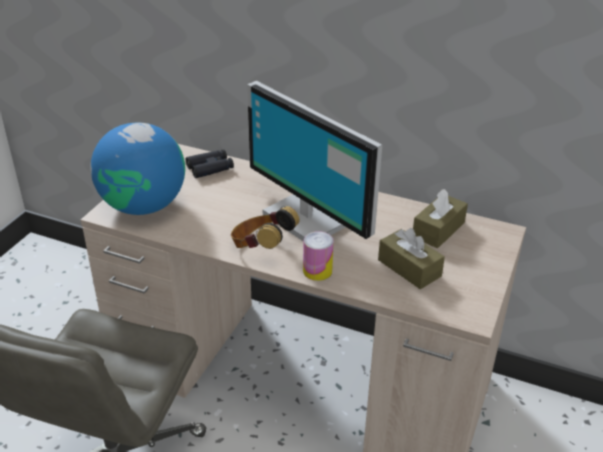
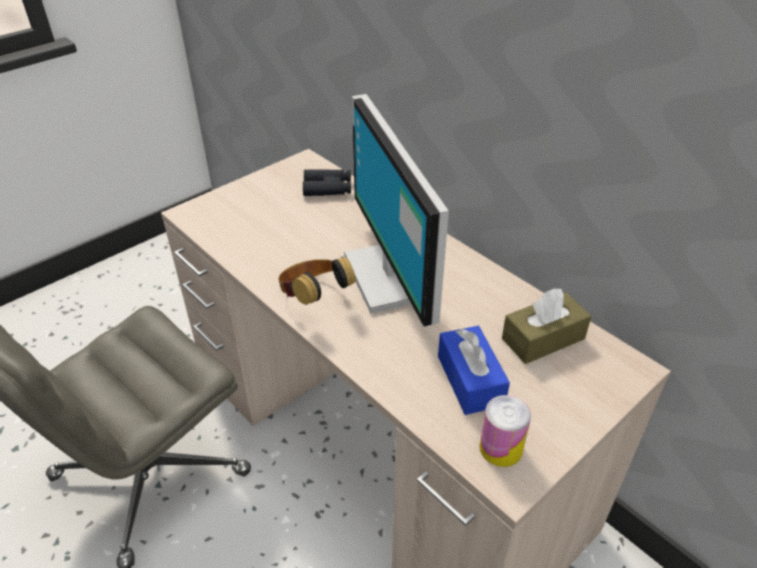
camera: 25 degrees right, 5 degrees up
(143, 205) = (230, 213): globe -> none
(317, 271) = (356, 347): can -> can (500, 448)
(409, 268) = (470, 380): brown tissue box -> blue tissue box

